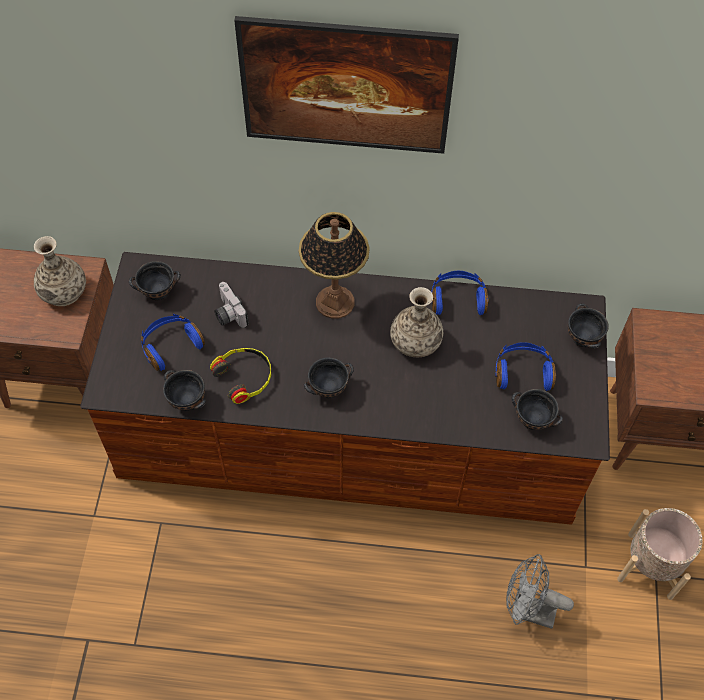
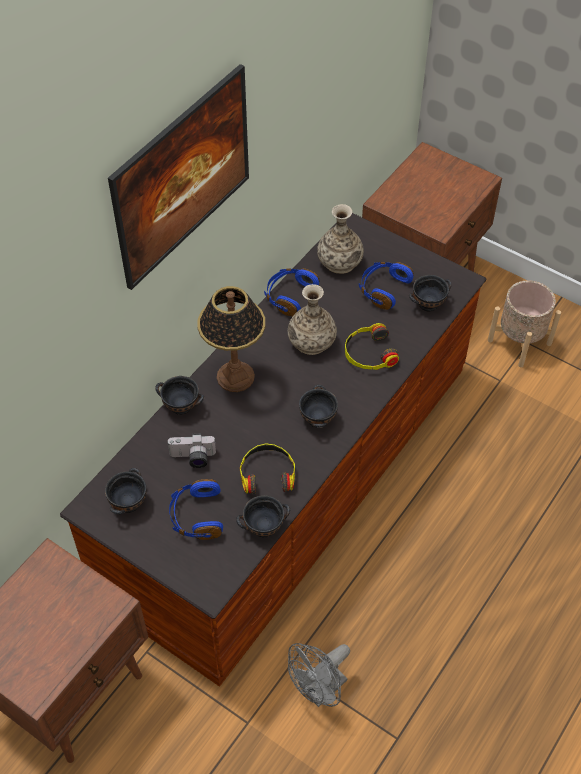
camera: 60 degrees left, 5 degrees down
(63, 291) = (61, 589): vase -> vase (339, 262)
(433, 396) = (369, 353): none -> headphones
(527, 610) = (515, 434): grey fan -> grey fan (319, 691)
(583, 337) = (376, 240): black bowl -> black bowl (180, 405)

